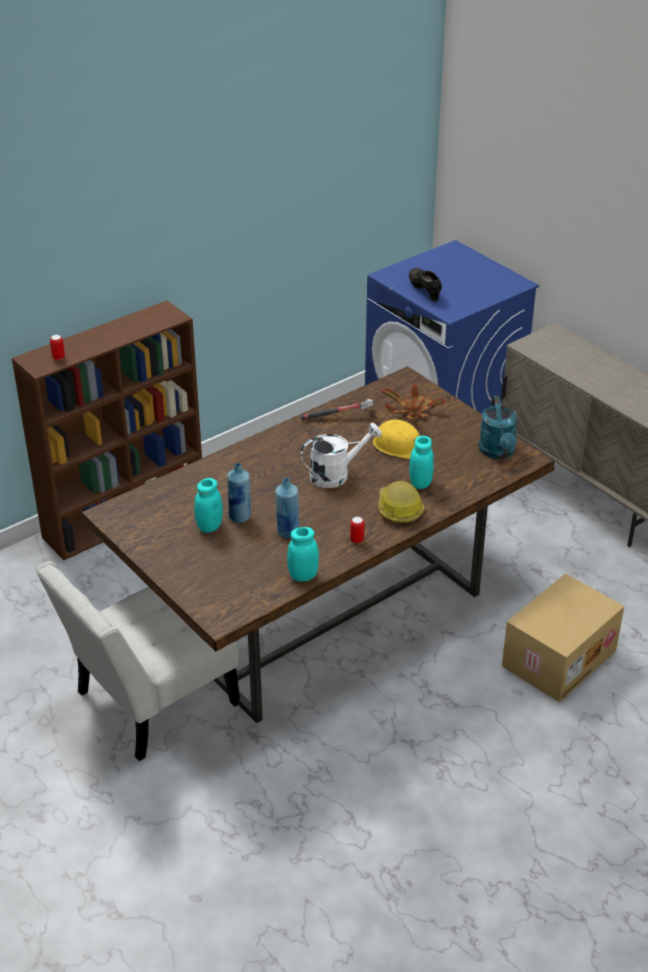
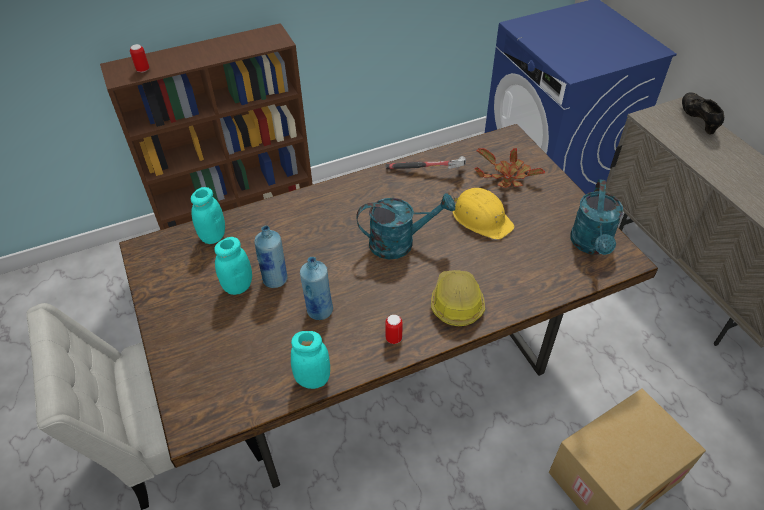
camera: 15 degrees right, 10 degrees up
(336, 474) = (400, 242): white watering can -> turquoise watering can
(420, 483) = (491, 271): turquoise jar -> turquoise jar (213, 236)
(425, 291) = (552, 46): black shoe -> black shoe (698, 120)

